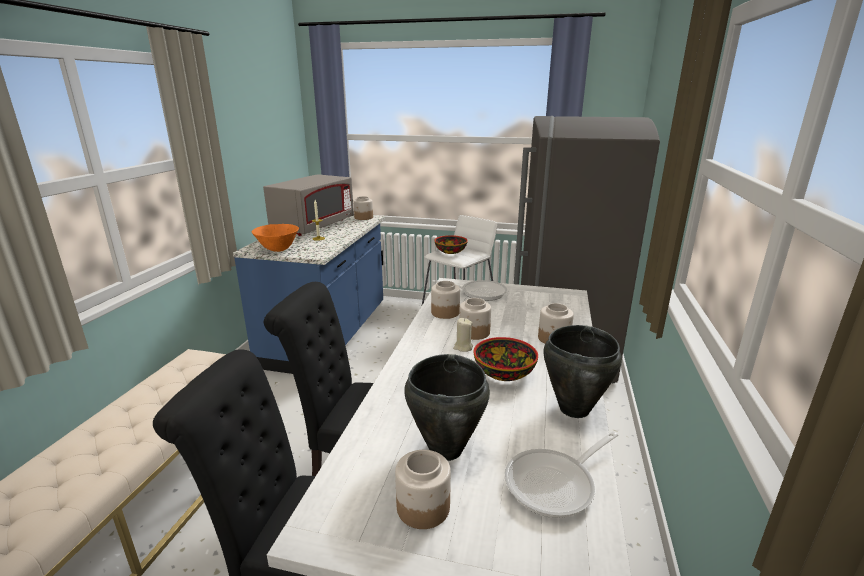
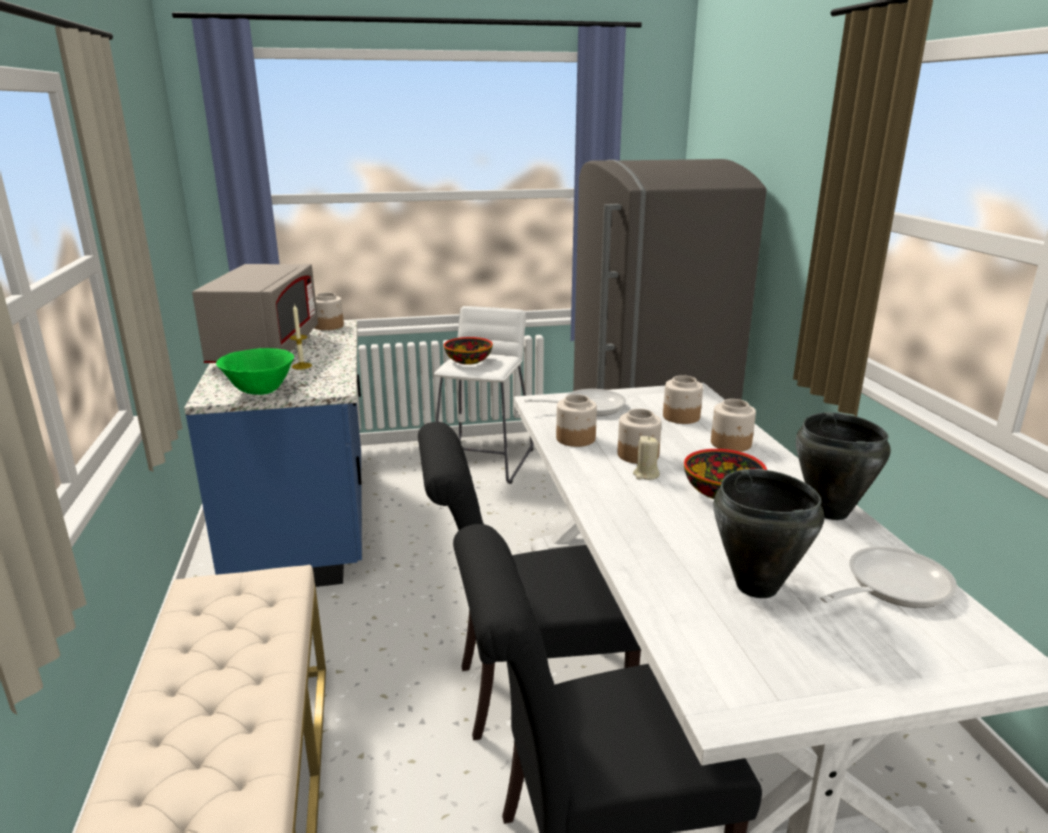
camera: 25 degrees left, 0 degrees up
(278, 250) = (260, 392): orange bowl -> green bowl
(422, 507) = (801, 648): jar -> jar (681, 417)
(555, 484) = (891, 586): frying pan -> frying pan turned 150 degrees counterclockwise

